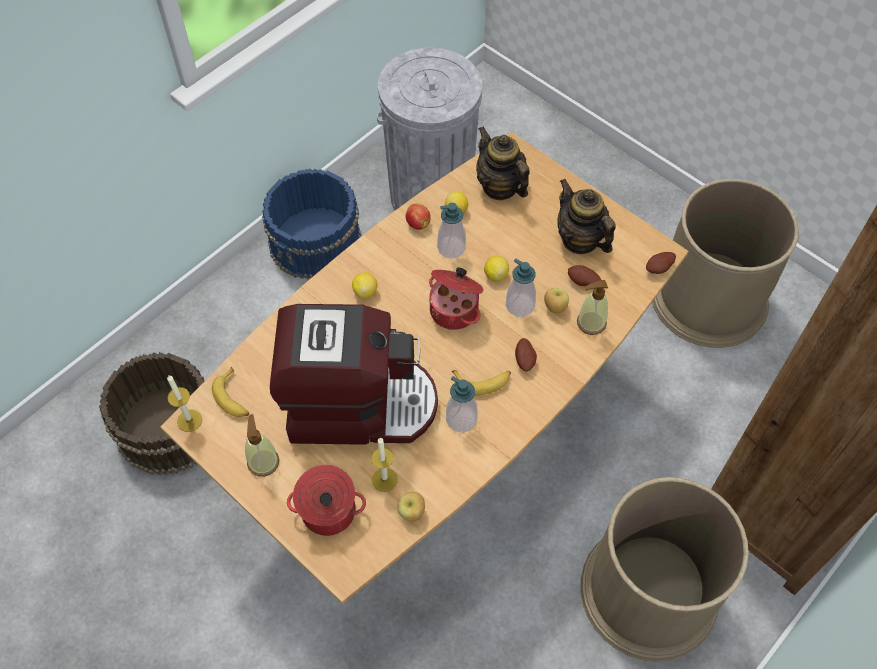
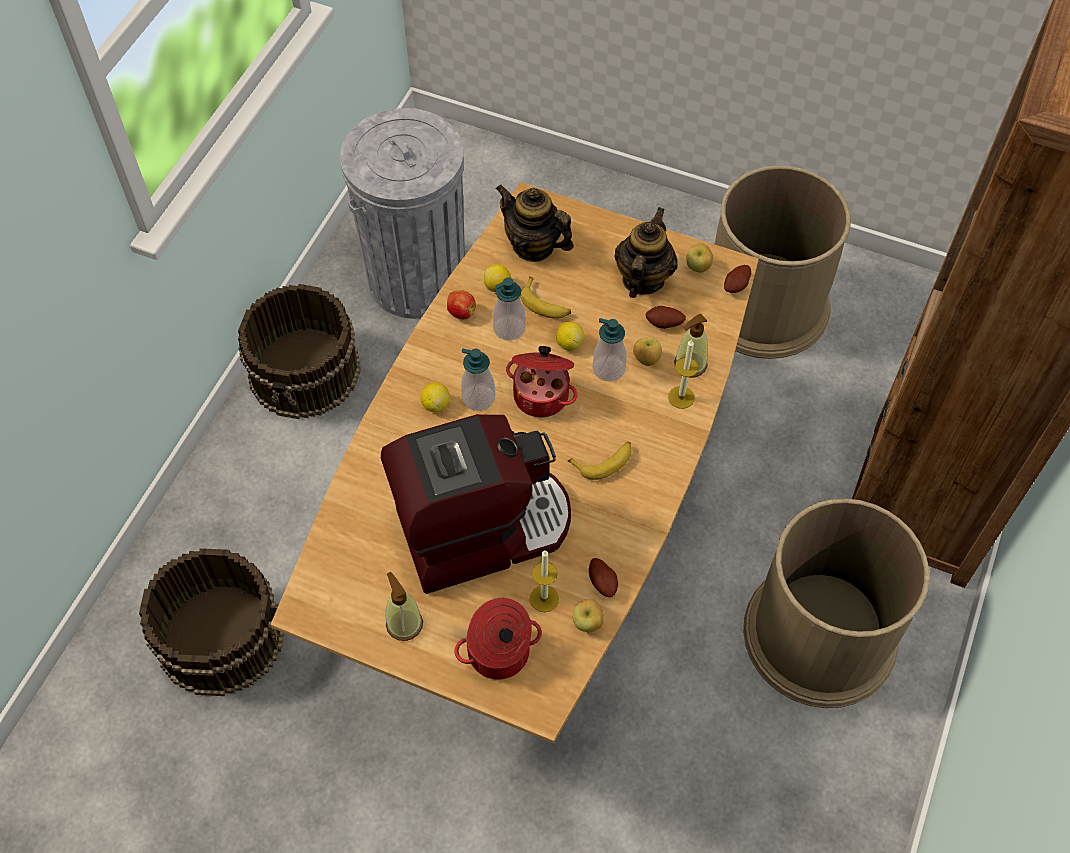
camera: 20 degrees left, 0 degrees up
(189, 420) = (301, 606): candle -> candle (681, 397)
(233, 398) = (340, 566): banana -> banana (545, 304)
(316, 242) = (306, 371): blue bucket -> brown bucket
(461, 419) = (598, 508): soap dispenser -> soap dispenser (478, 398)
(525, 360) = (638, 425): potato -> potato (603, 582)
(580, 239) = (642, 279): teapot -> teapot turned 75 degrees clockwise
(632, 243) = (698, 267): none -> apple

